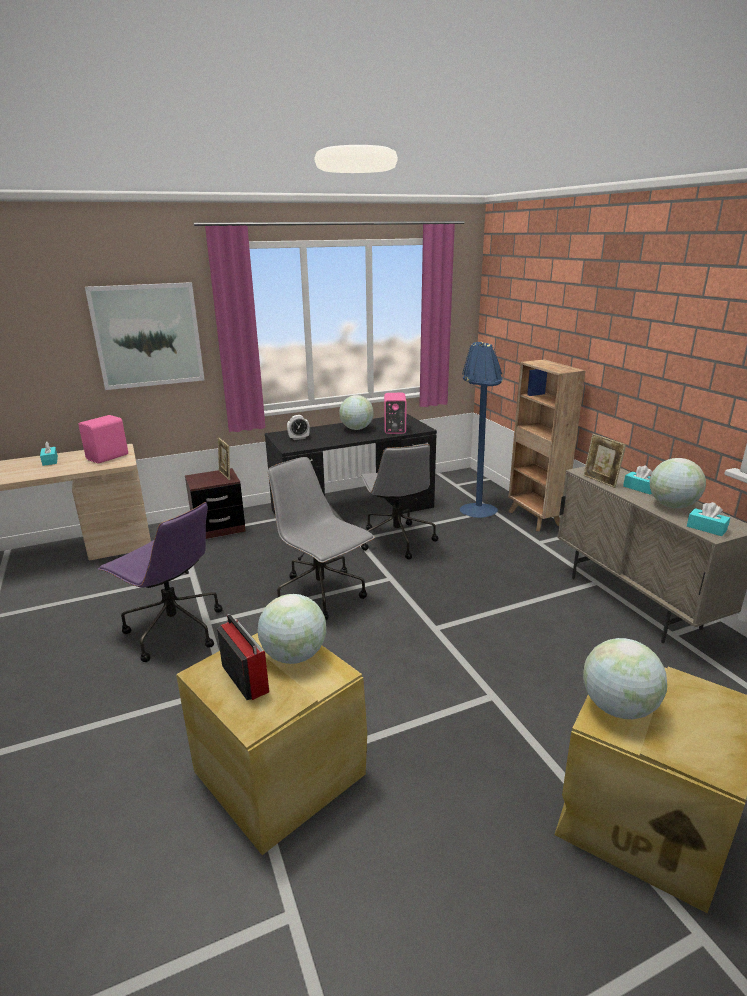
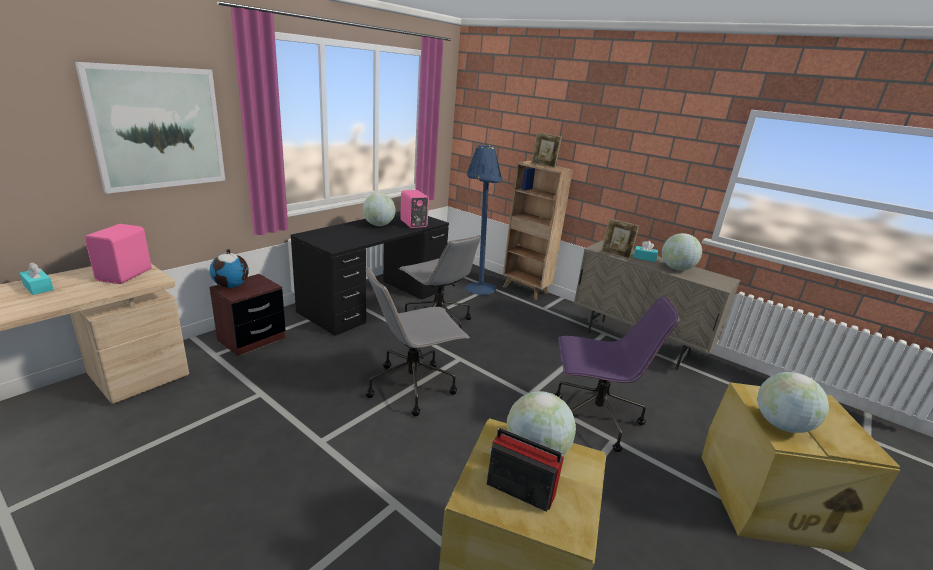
camera: 30 degrees left, 0 degrees up
(173, 630) = (288, 459): purple office chair -> purple office chair (594, 419)
(201, 476) = (231, 286): none -> globe
(225, 475) = (259, 281): picture frame -> picture frame (543, 166)
(299, 438) = (333, 237): alarm clock -> none
(322, 594) = (412, 386): grey office chair -> grey office chair turned 45 degrees counterclockwise
(706, 528) = (712, 282): turquoise tissue box -> none

